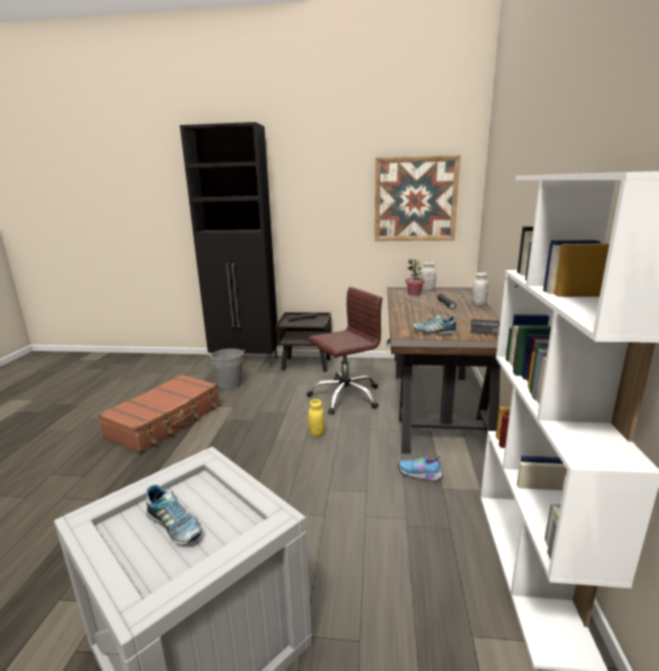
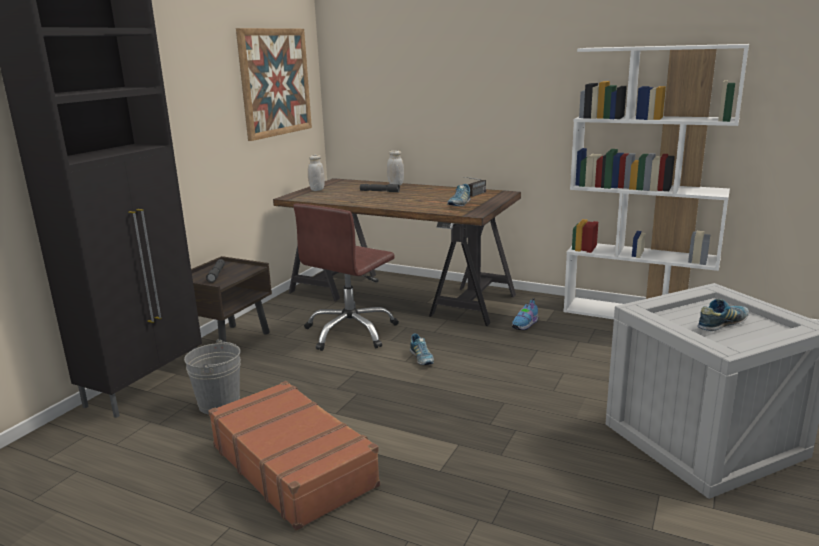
camera: 70 degrees left, 0 degrees up
(316, 433) = (421, 358): yellow jar -> shoe
(345, 396) = (351, 332): brown office chair -> brown office chair turned 135 degrees counterclockwise
(414, 294) = (325, 195): potted plant -> none

